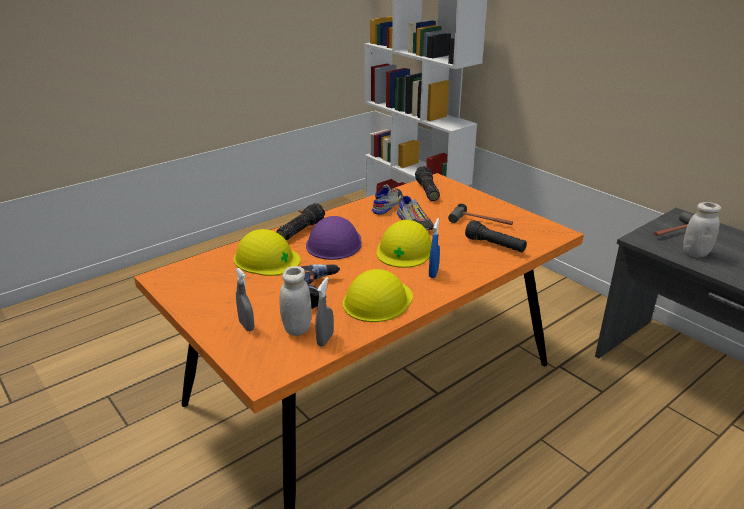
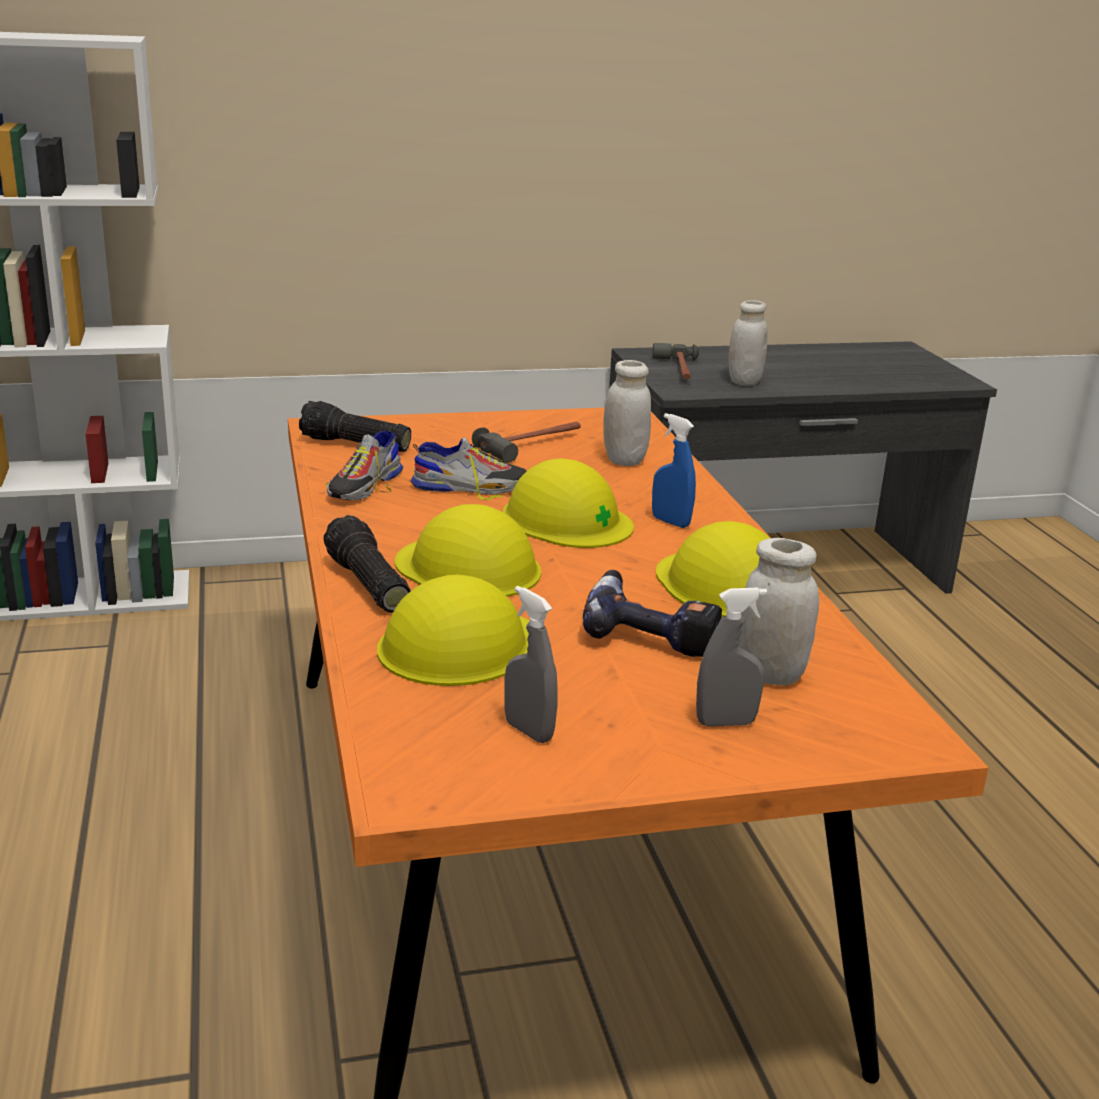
camera: 65 degrees left, 5 degrees down
(325, 339) = (824, 657): grey spray bottle -> grey spray bottle (528, 731)
(334, 243) = (468, 567): purple hard hat -> yellow hard hat
(387, 204) = (365, 486): shoe -> shoe turned 120 degrees counterclockwise
(495, 246) = (624, 460): black flashlight -> white jar

